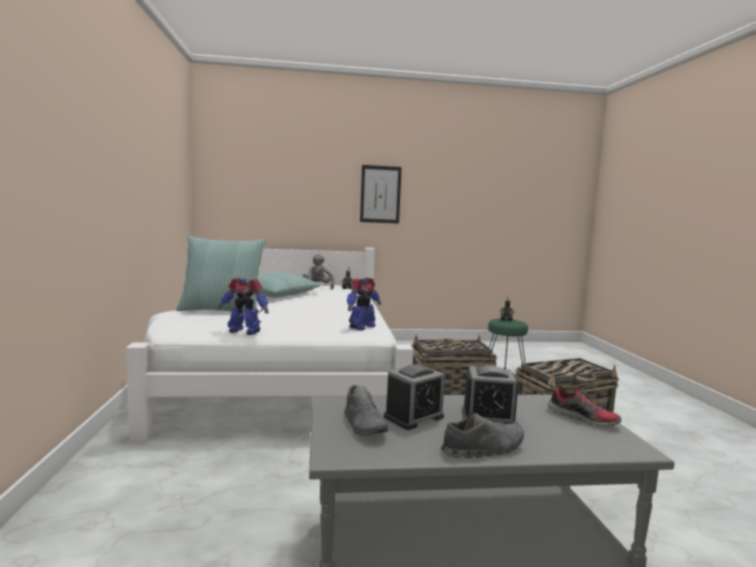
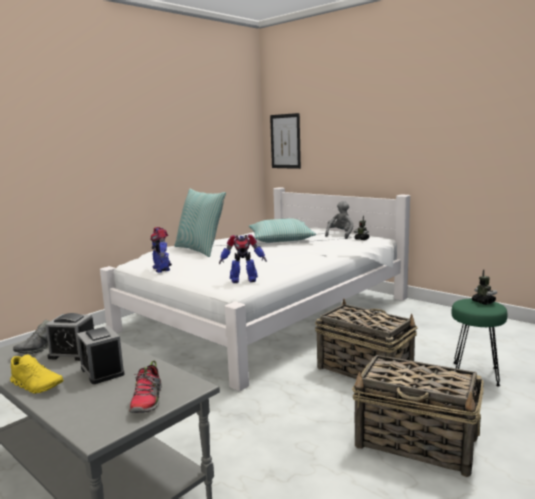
camera: 50 degrees right, 5 degrees up
(380, 194) = (418, 132): picture -> picture (285, 141)
(483, 449) = (37, 385): grey shoe -> yellow shoe

